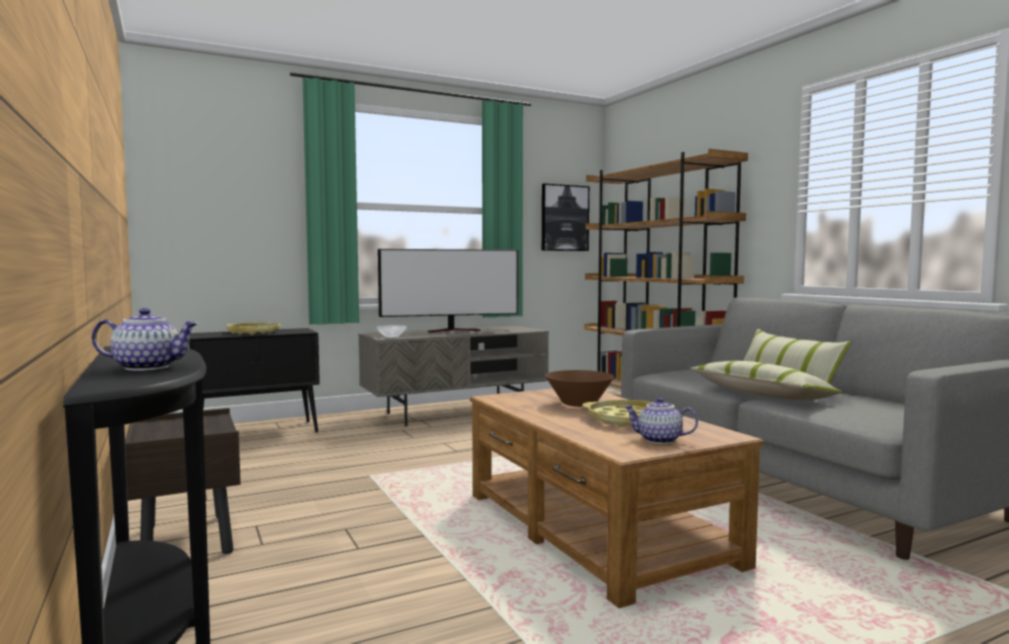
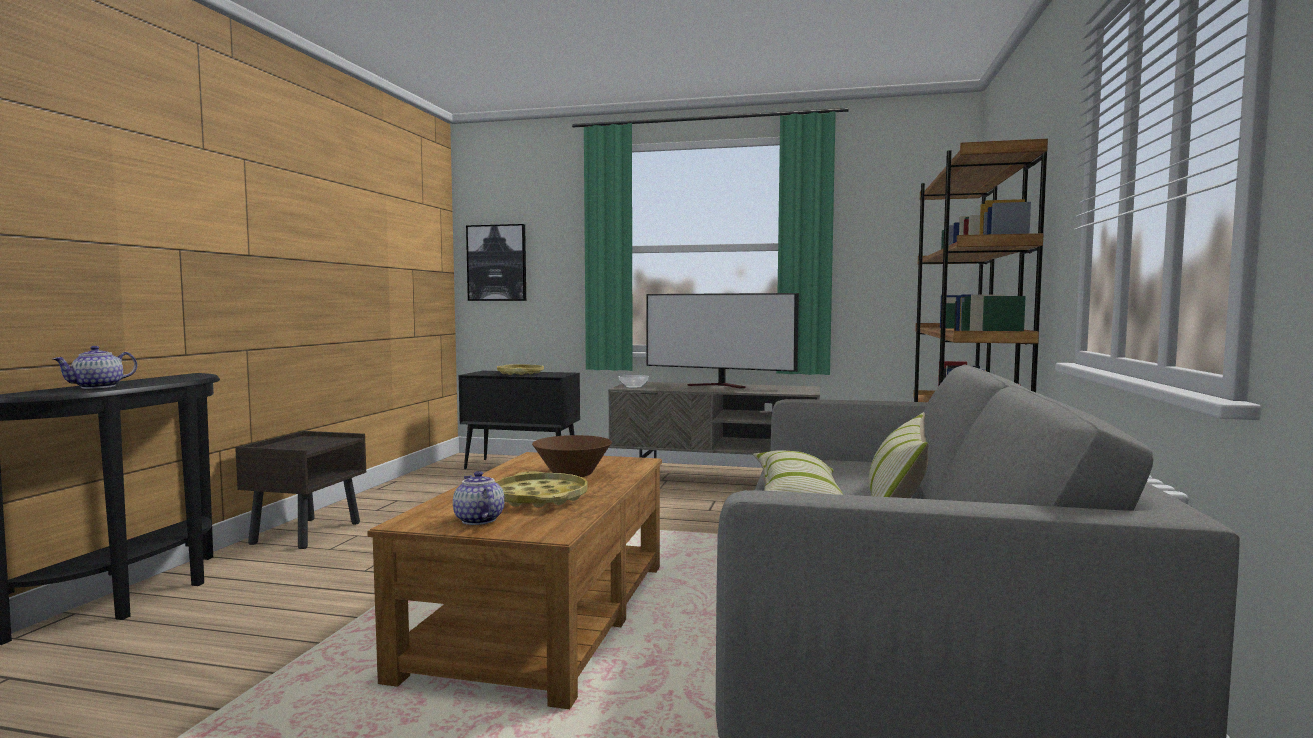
camera: 40 degrees right, 0 degrees up
(148, 367) = (98, 387): teapot -> teapot turned 90 degrees clockwise
(564, 218) = (907, 249): picture -> picture (497, 263)

